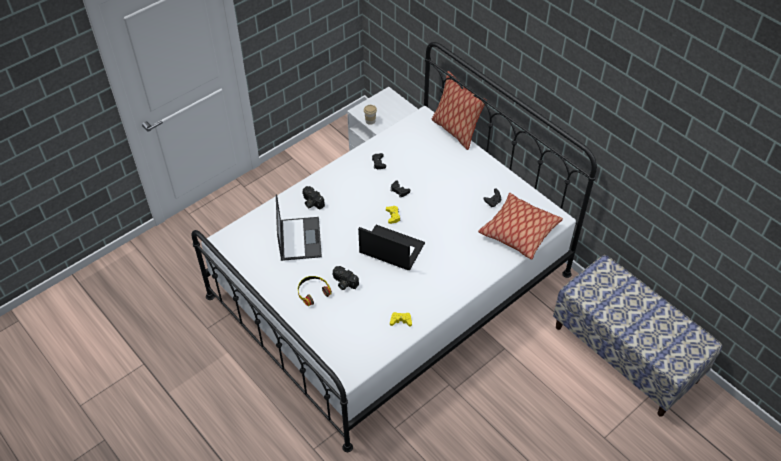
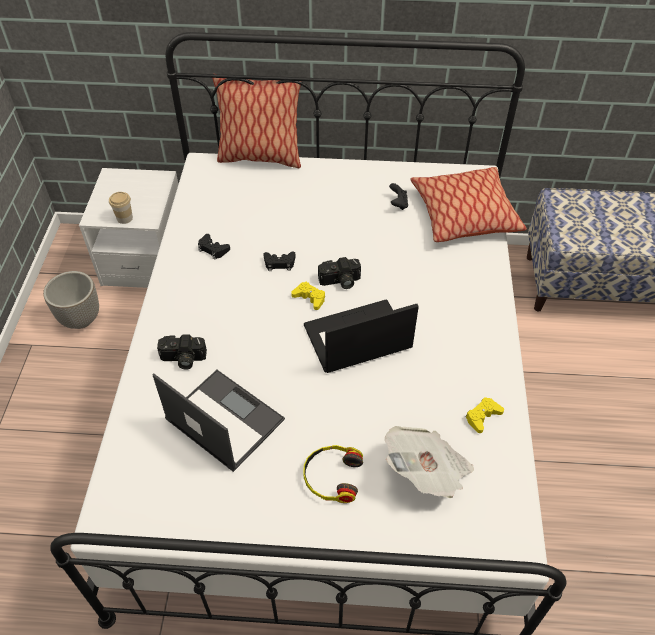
camera: 45 degrees left, 0 degrees up
(324, 160) = (80, 319): none -> planter
(344, 283) = (355, 429): camera -> camera (340, 281)
(350, 321) = (427, 472): none -> newspaper

